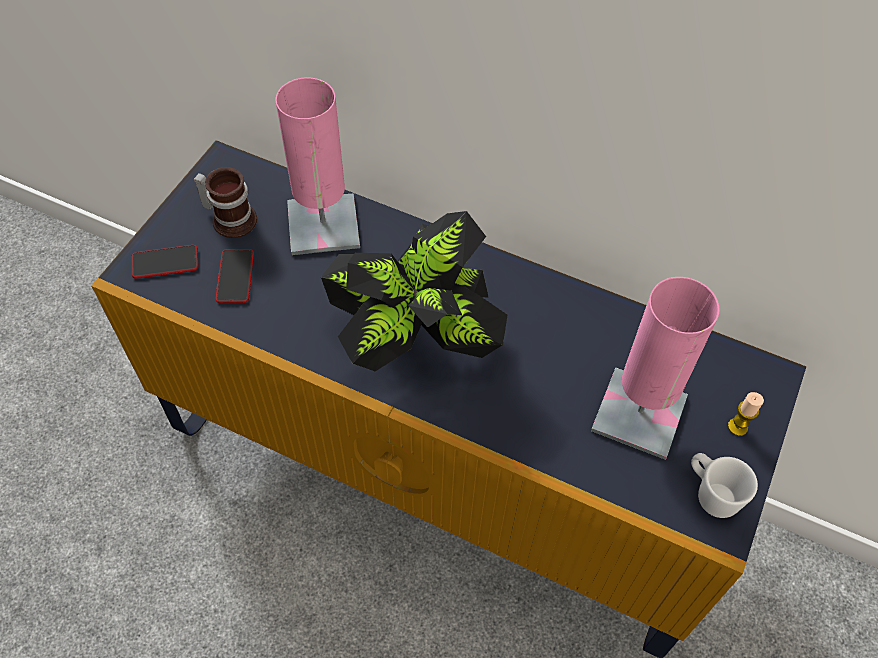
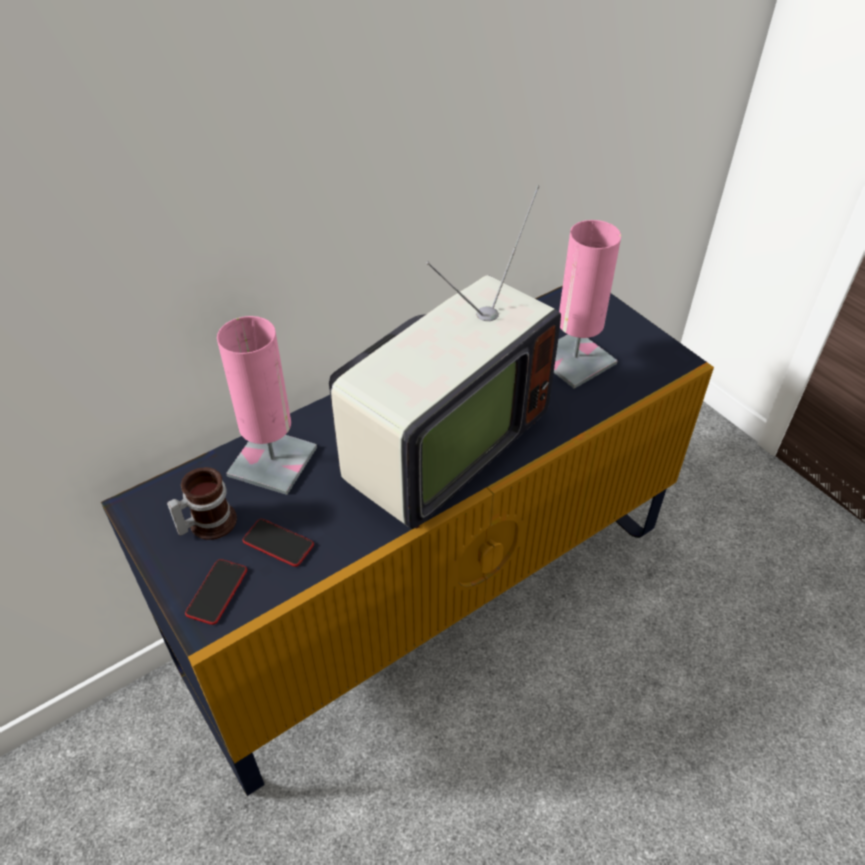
camera: 60 degrees left, 10 degrees down
(417, 343) = (438, 449): potted plant -> television
(711, 493) = (652, 355): white mug -> none
(737, 427) = (611, 322): candle -> none

